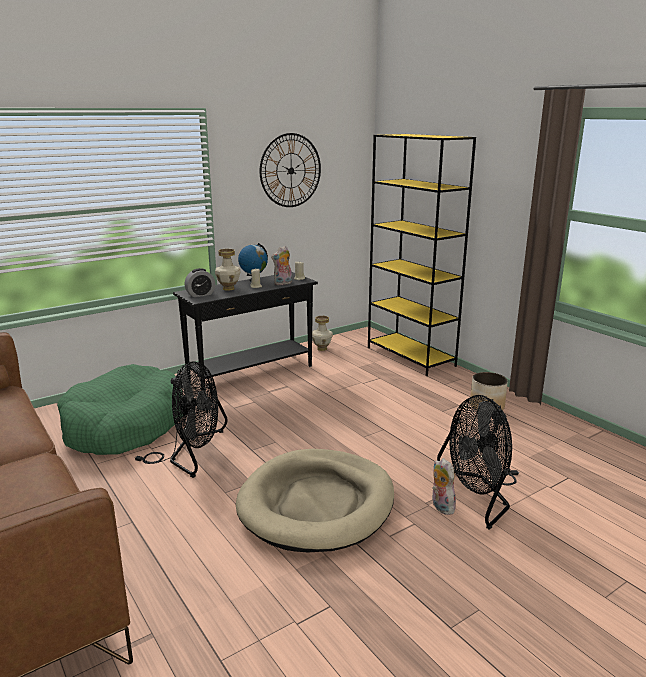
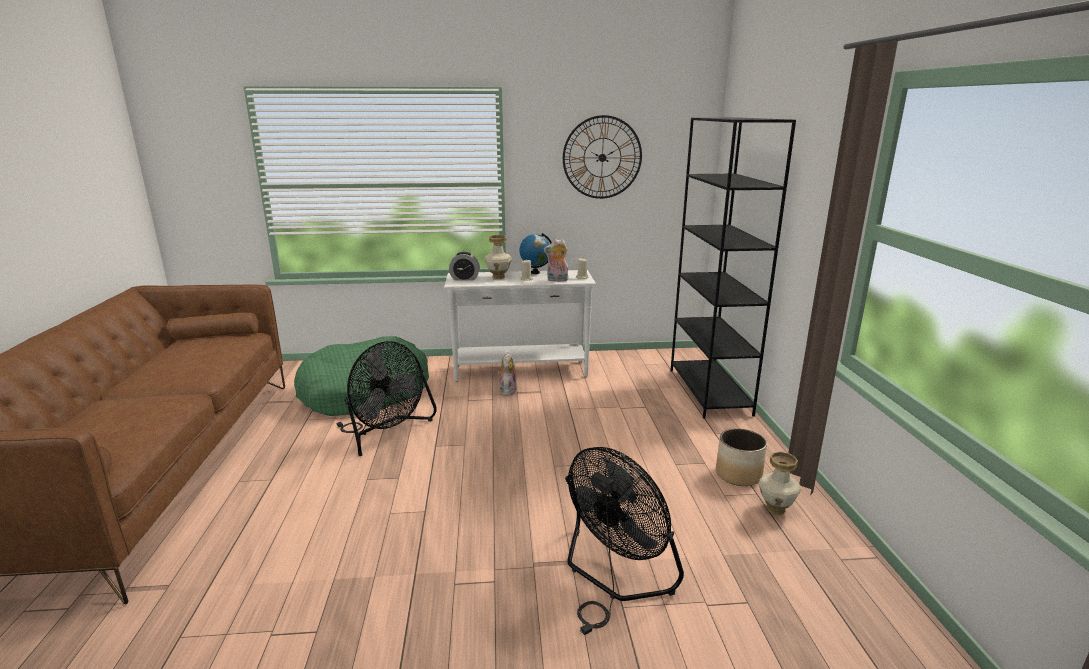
camera: 30 degrees right, 0 degrees up
(251, 373) = (521, 371): black console table -> white console table
(317, 504) = (428, 521): beige dog bed -> none
(322, 348) = (619, 361): vase -> vase (775, 508)
(411, 357) = (710, 392): yellow bookcase -> black bookcase
(440, 506) = (544, 574): plush toy -> plush toy (507, 390)
(480, 493) = (608, 576): black fan -> black fan turned 120 degrees clockwise

